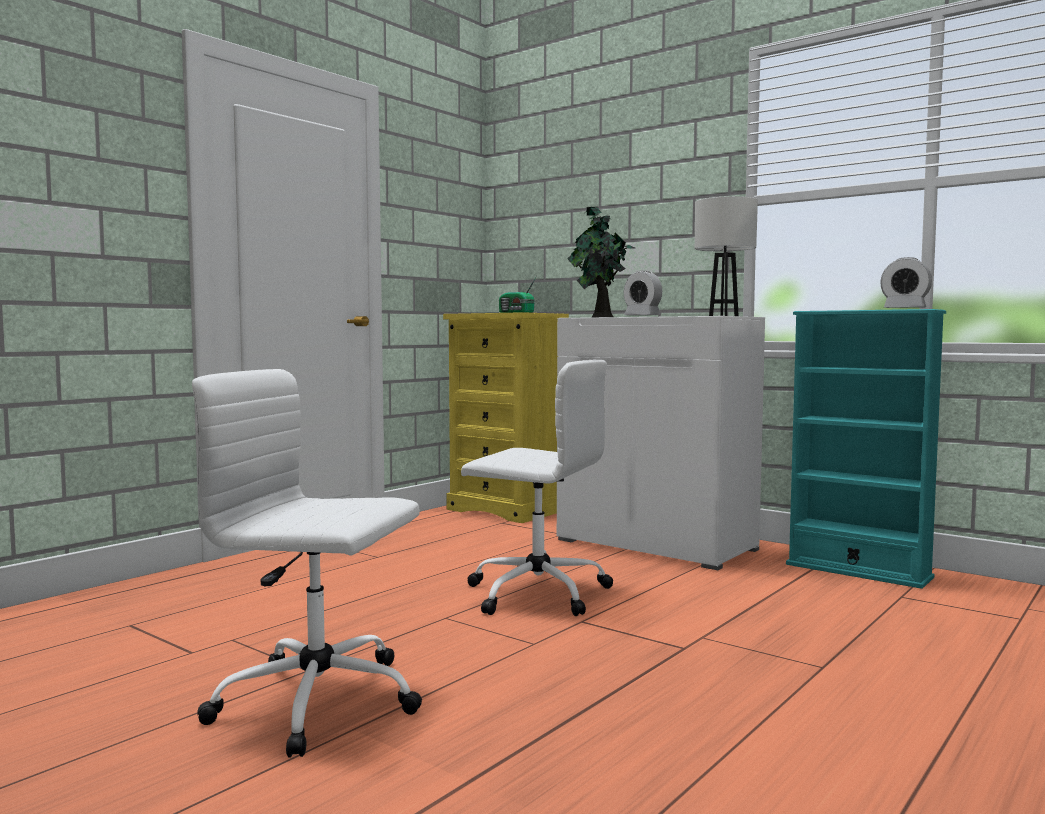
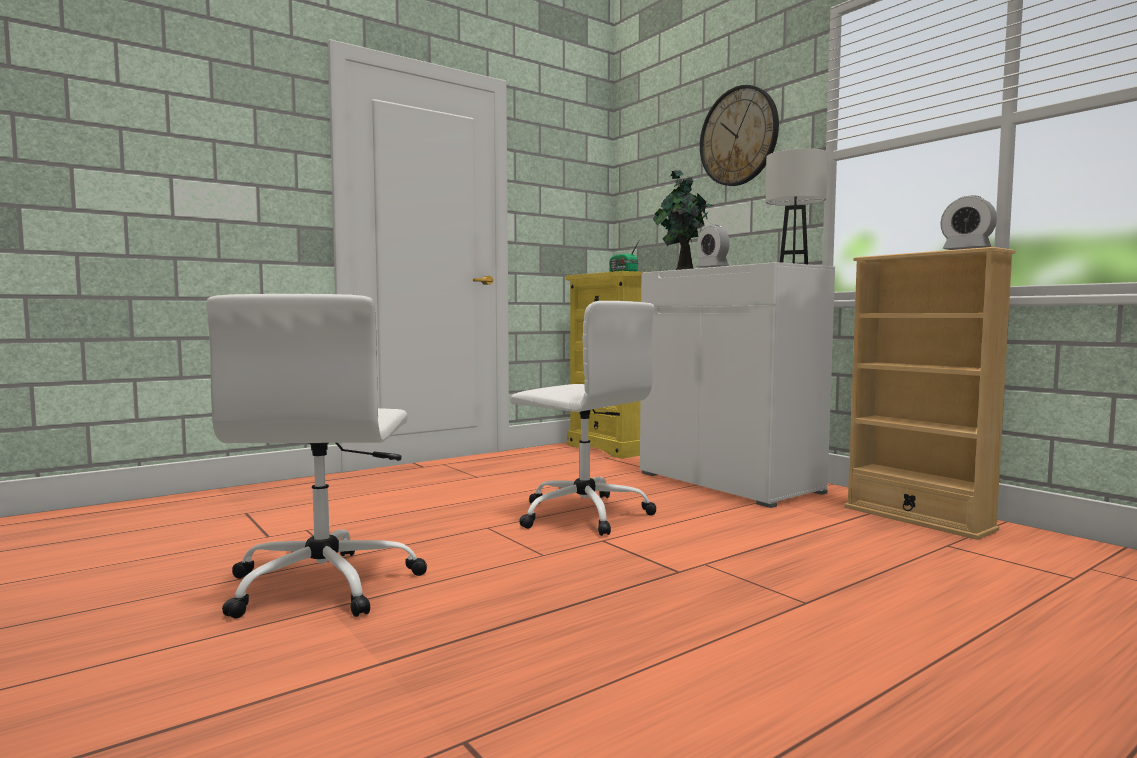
camera: 15 degrees right, 0 degrees up
(321, 702) = (325, 584): white office chair -> white office chair turned 120 degrees counterclockwise
(645, 170) = (738, 136): none -> wall clock
(858, 571) = (917, 518): turquoise bookcase -> beige bookcase

